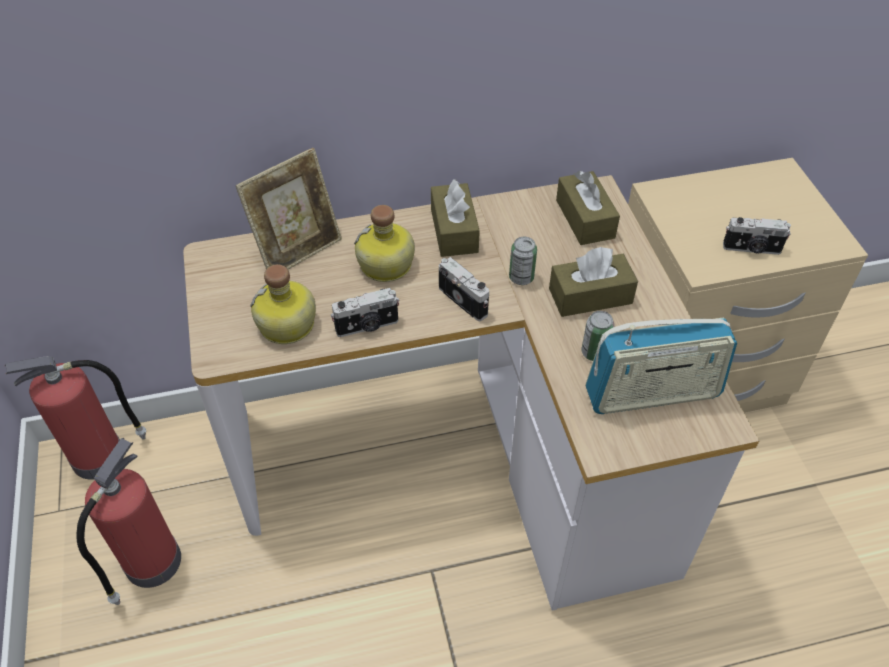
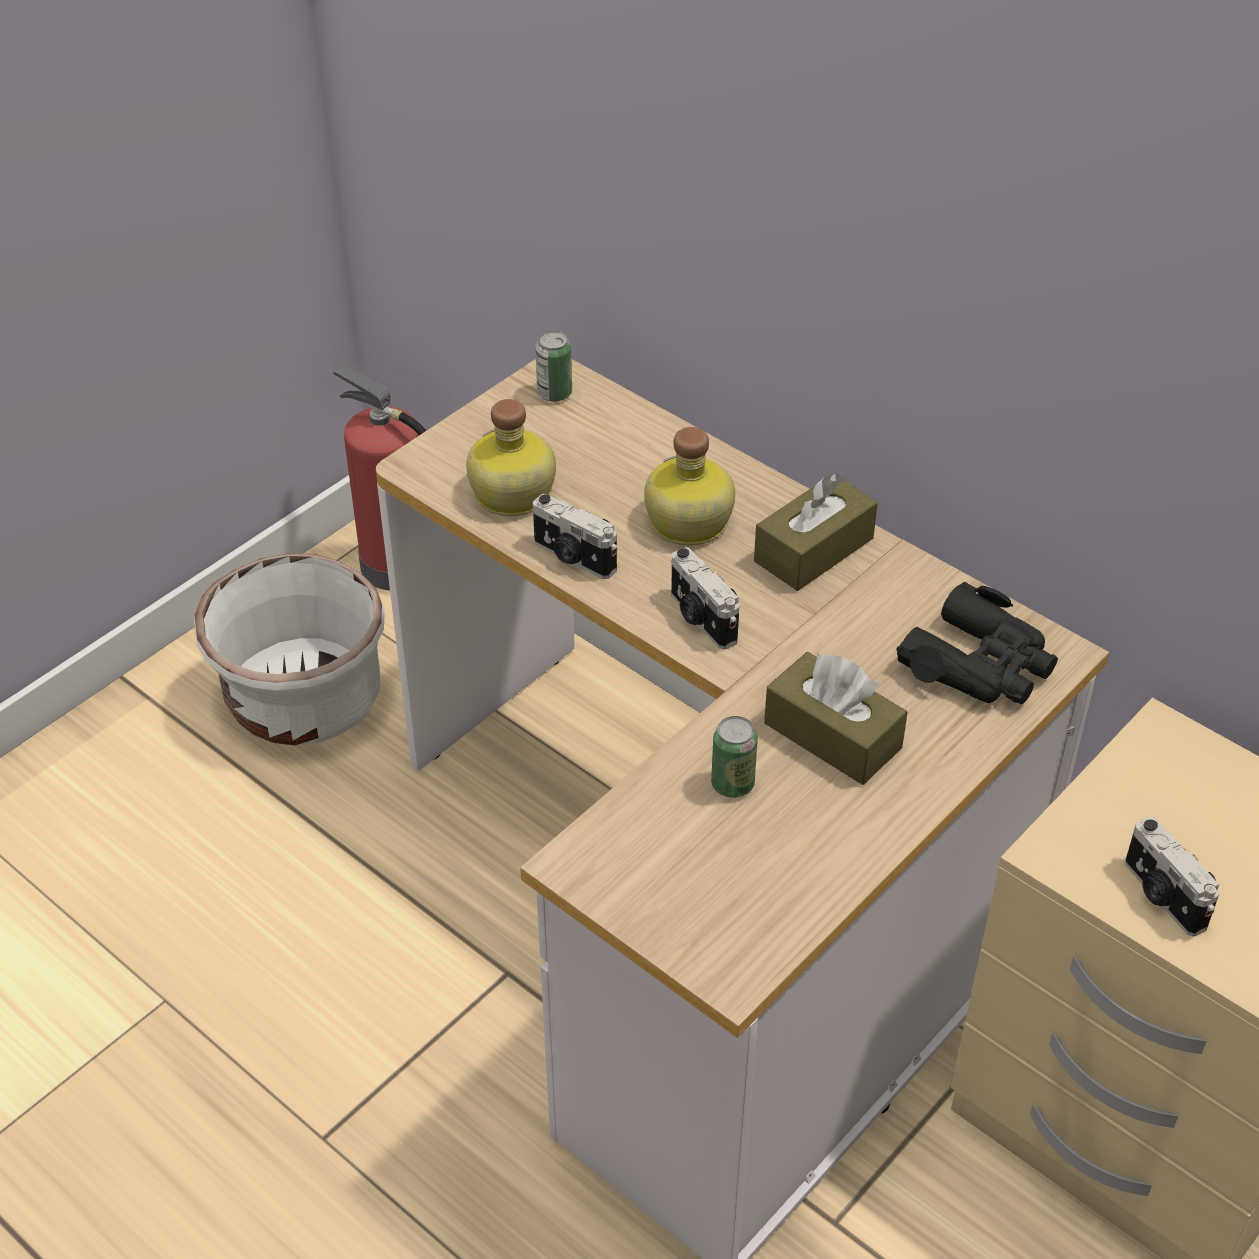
camera: 55 degrees right, 5 degrees down
(150, 564) = (304, 700): fire extinguisher -> white planter
(298, 250) = (635, 437): picture frame -> none
(464, 300) = (700, 619): camera -> camera turned 135 degrees clockwise
(521, 278) = (795, 653): can -> can (554, 393)
(585, 219) = (979, 664): brown tissue box -> black binoculars
(652, 394) = (714, 875): radio -> none

